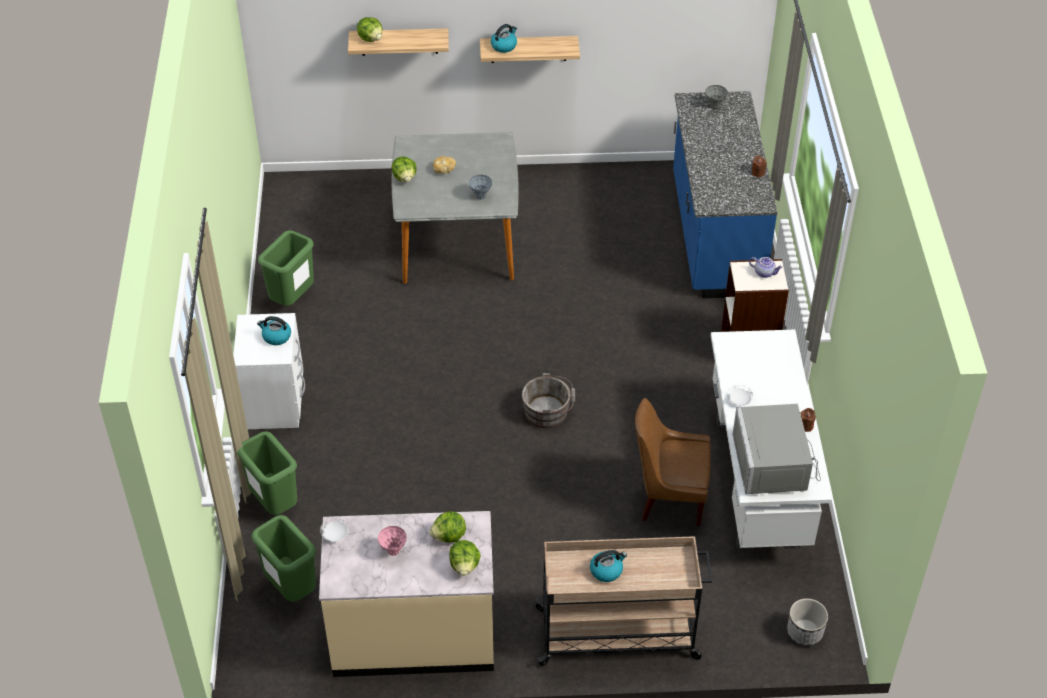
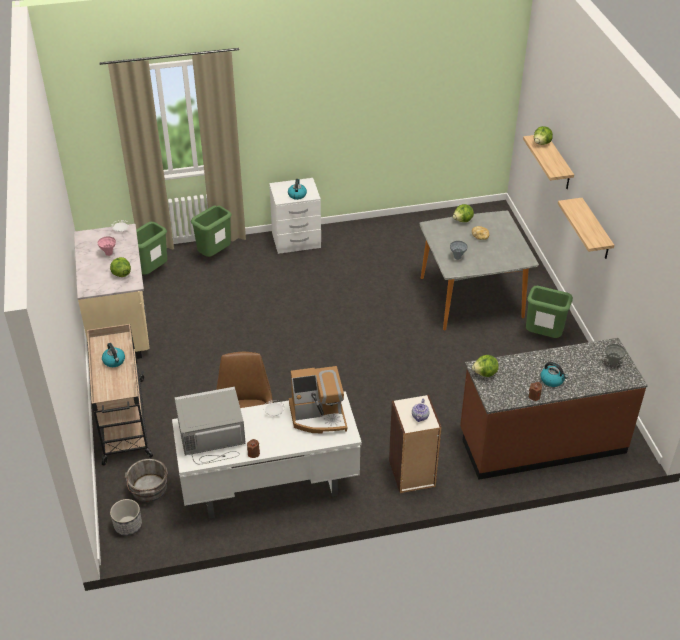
camera: 80 degrees right, 5 degrees down
(293, 300) = (388, 232): green trash can -> green trash can (542, 336)
(465, 566) = (98, 283): lettuce -> lettuce (485, 373)
(504, 46) = (579, 209): kettle -> kettle (552, 380)
(549, 412) = (316, 364): grey bucket -> grey bucket (149, 490)
(714, 235) = (541, 442): blue counter -> brown counter
(751, 361) = (318, 416): none -> coffee machine

